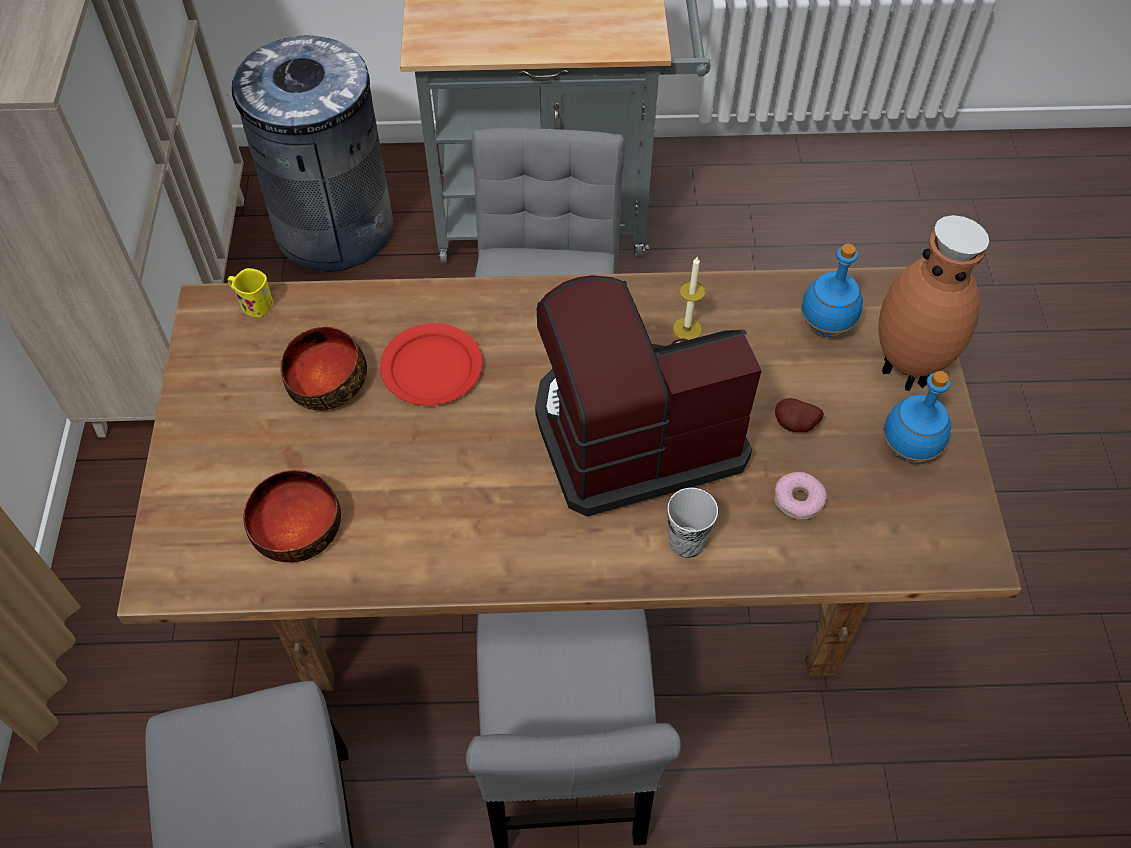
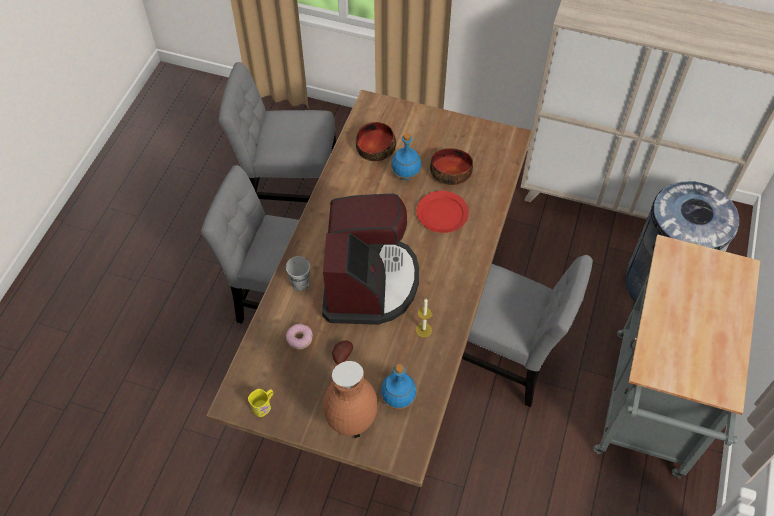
camera: 110 degrees right, 0 degrees up
(252, 303) = (509, 154): yellow mug -> yellow mug (264, 405)
(907, 450) = (303, 402): blue bottle -> blue bottle (405, 175)

